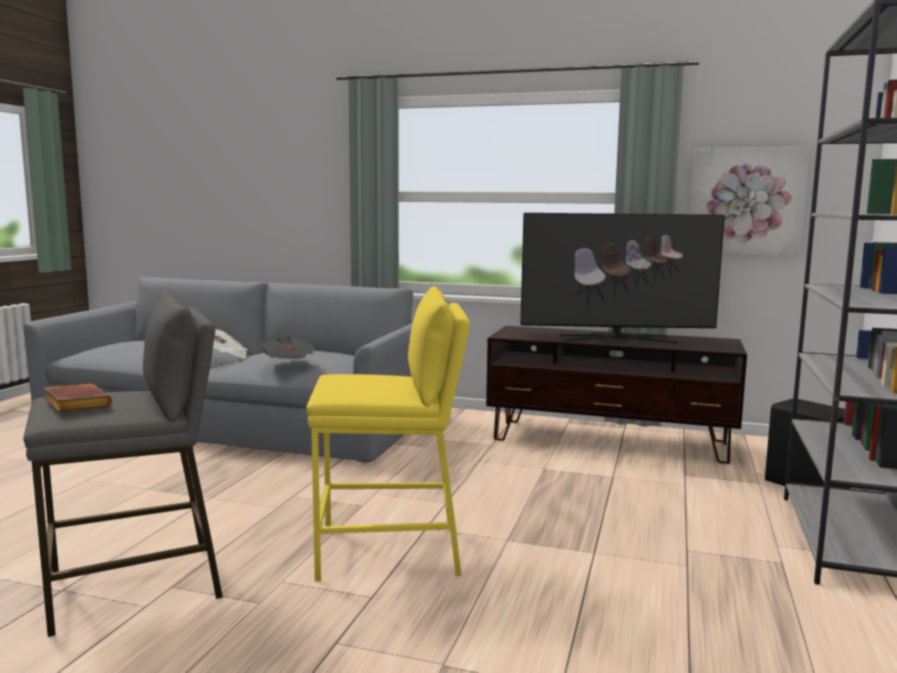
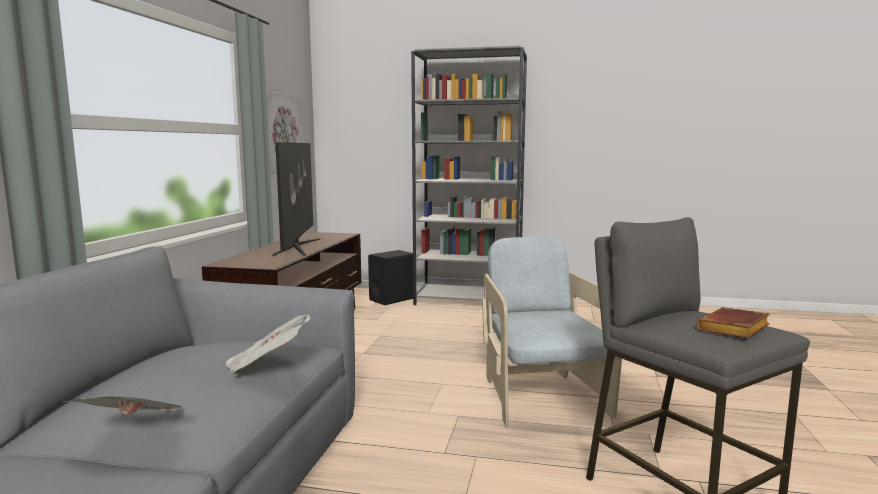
camera: 95 degrees left, 0 degrees up
(390, 552) = (541, 397): yellow stool -> beige armchair

